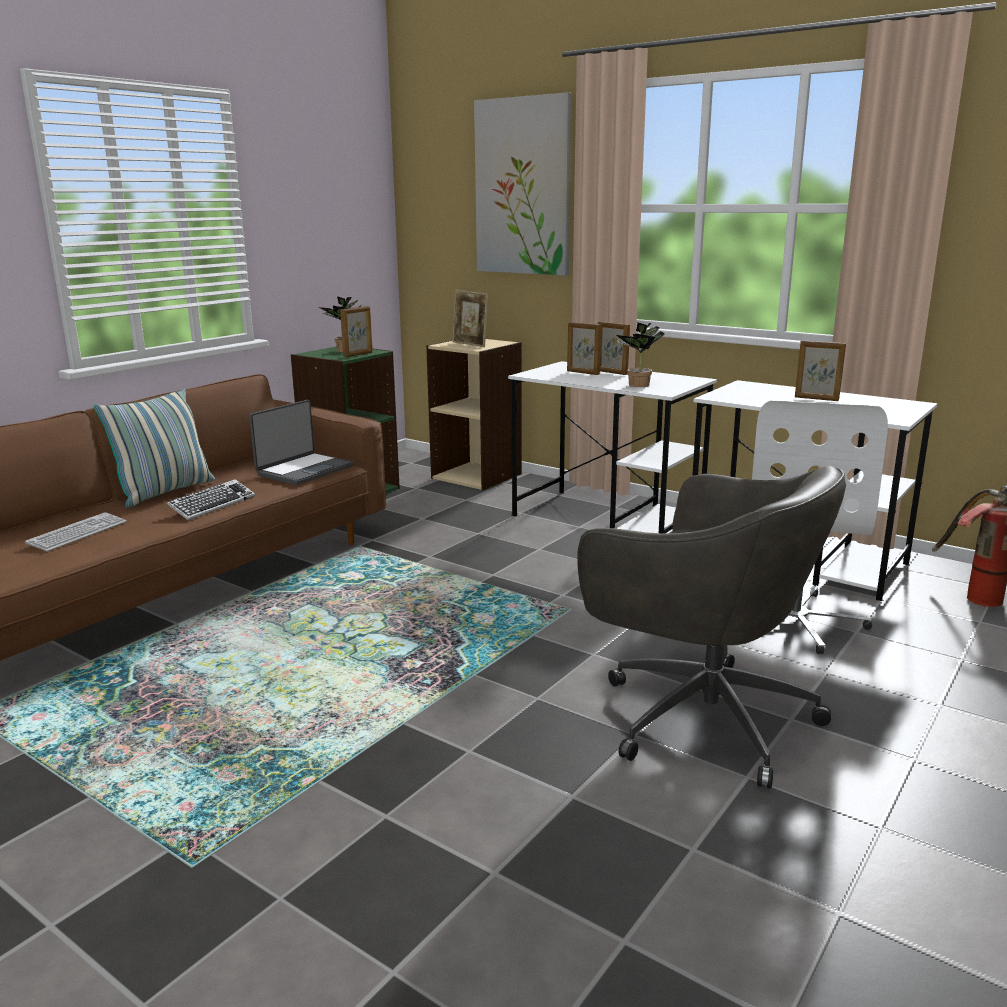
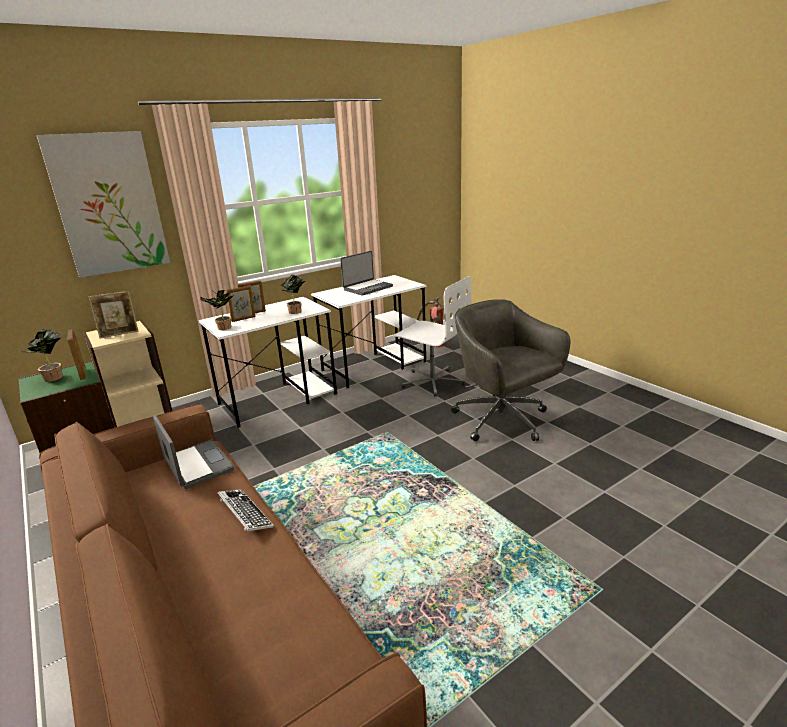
camera: 70 degrees left, 5 degrees up
(77, 533) = (251, 599): keyboard -> none
(165, 492) = (171, 547): pillow -> none
(540, 371) = (222, 328): none -> potted plant
(701, 716) = (502, 421): grey office chair -> grey office chair turned 90 degrees counterclockwise
(816, 399) = (367, 288): picture frame -> laptop

